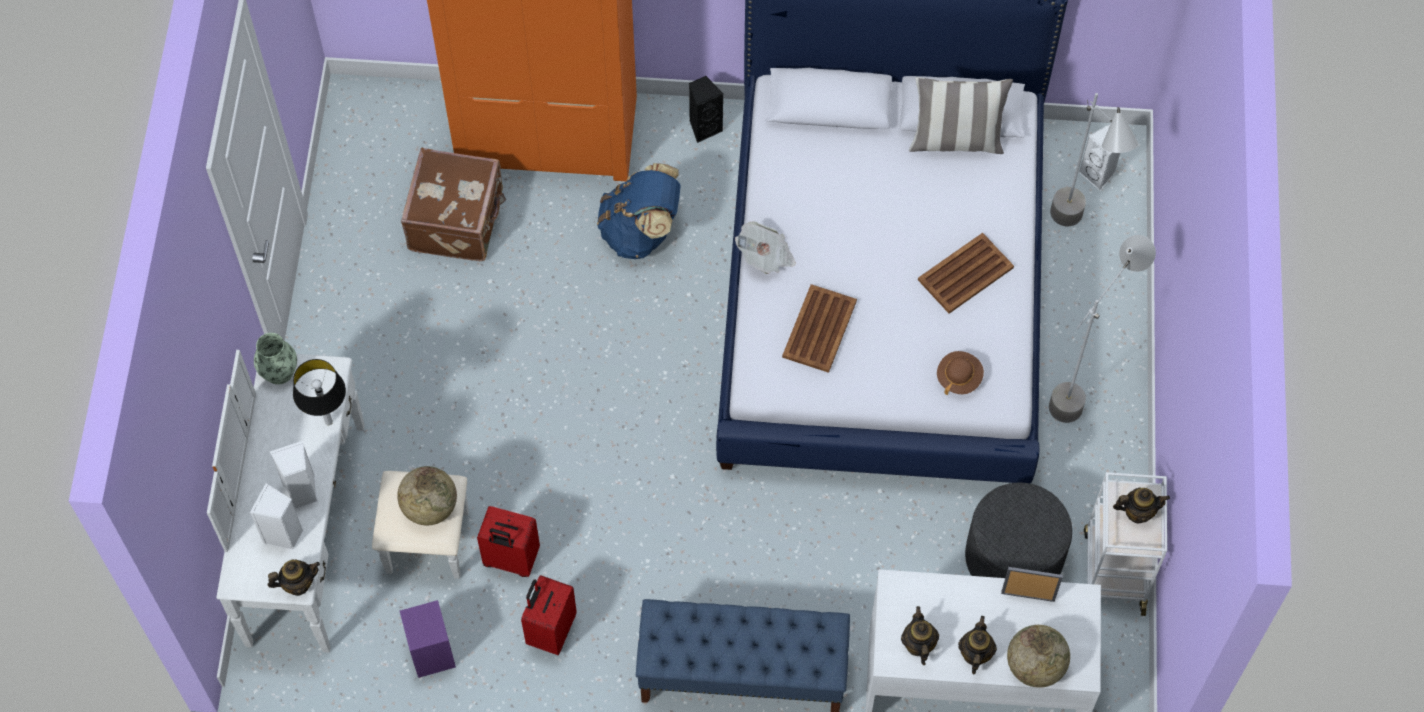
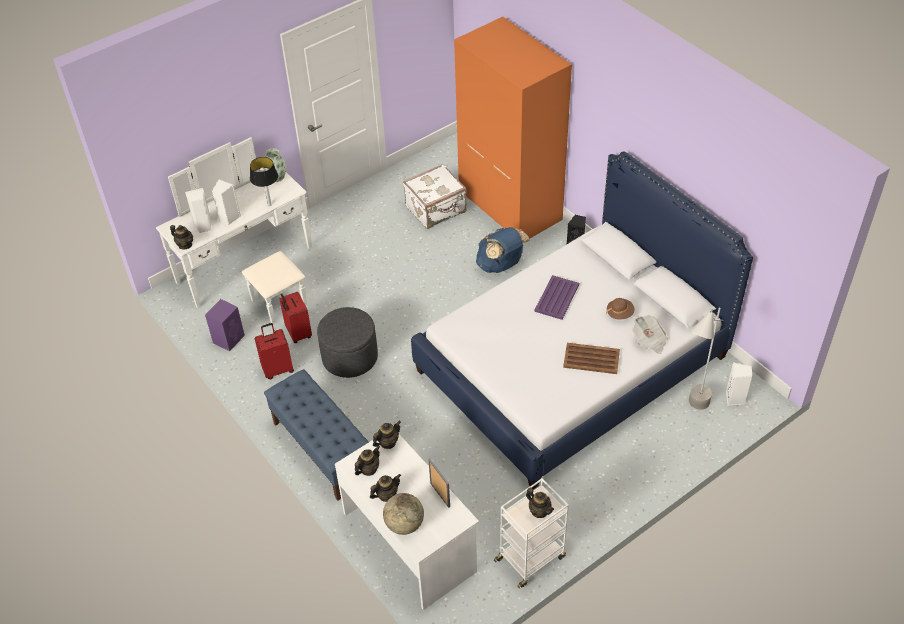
camera: 50 degrees right, 15 degrees down
(430, 507) = (276, 273): globe -> none
(458, 221) = (436, 210): brown suitcase -> white suitcase
(765, 257) = (513, 286): newspaper -> newspaper (649, 341)
(820, 328) = (499, 327): brown tray -> none
(834, 226) = (557, 297): none -> purple tray
(897, 593) = (388, 442): none -> teapot
(956, 139) = (656, 308): pillow -> none
(959, 377) = (534, 394): brown hat -> brown hat (619, 313)
(1013, 557) = (492, 511): grey ottoman -> grey ottoman (350, 357)
(1082, 387) = (614, 473): grey floor lamp -> none

